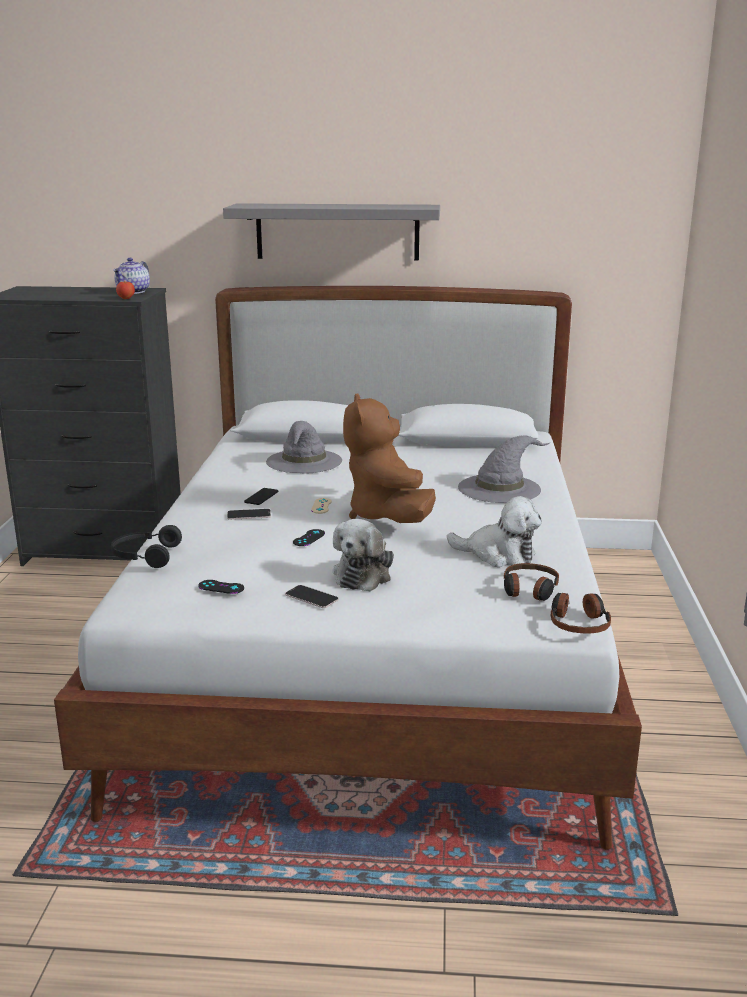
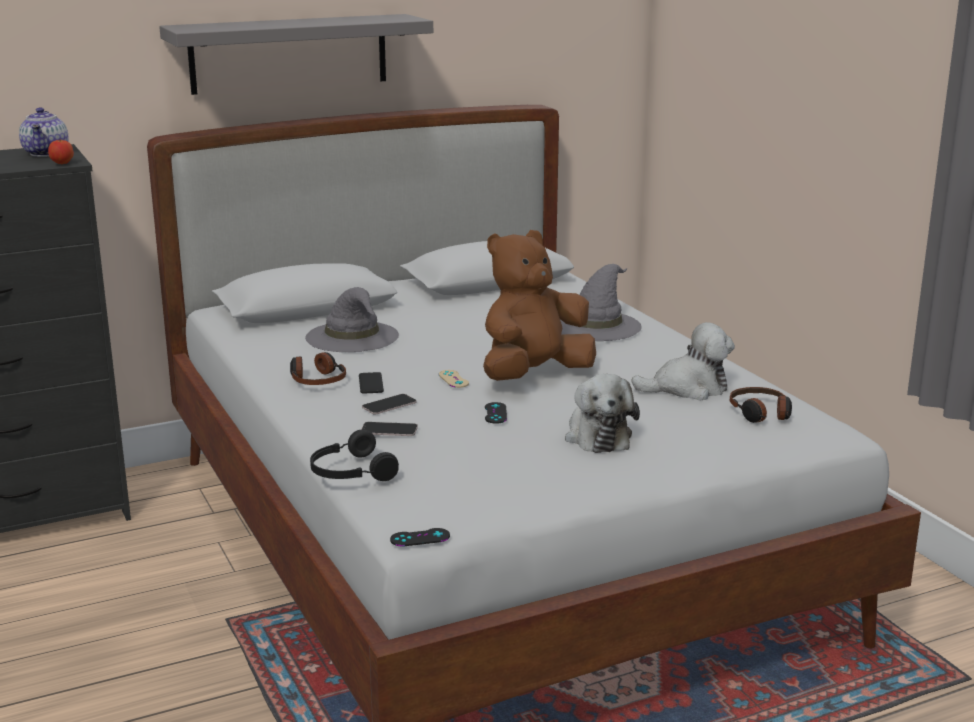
camera: 30 degrees left, 0 degrees up
(221, 587) = (486, 482): black game controller -> black game controller (420, 538)
(311, 597) = (585, 469): phone -> phone (389, 430)
(387, 516) = (533, 375): brown plush toy -> brown plush toy turned 90 degrees clockwise
(578, 623) = (837, 431): headphones -> headphones (317, 380)

